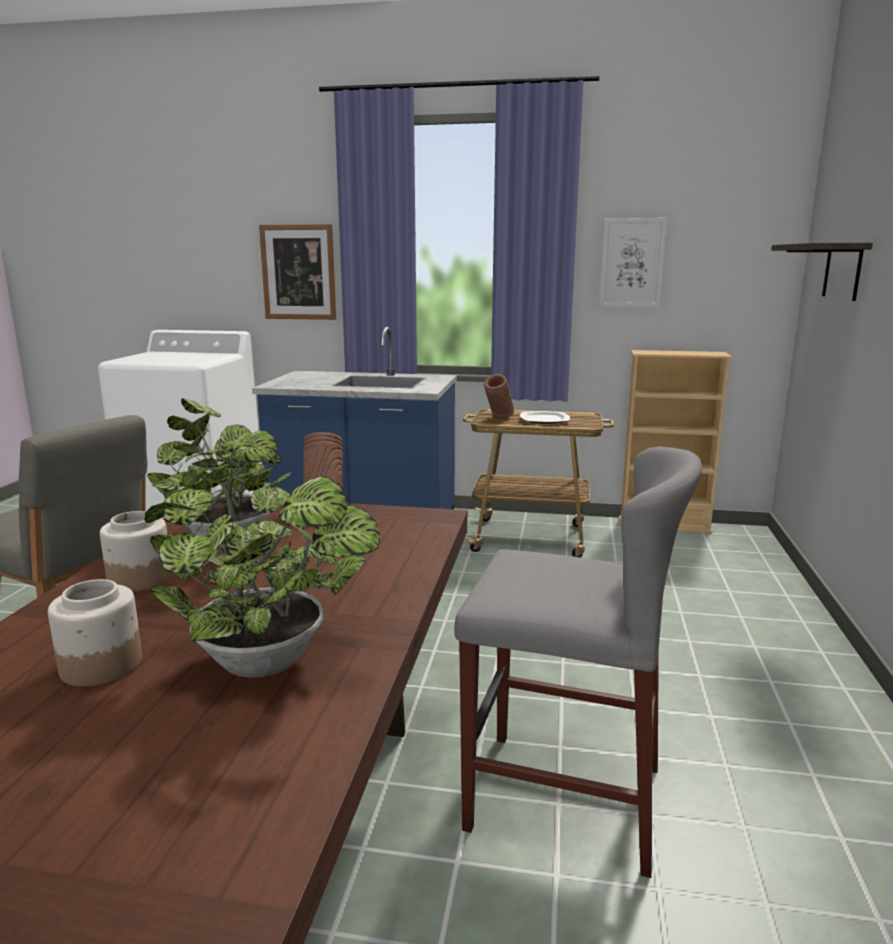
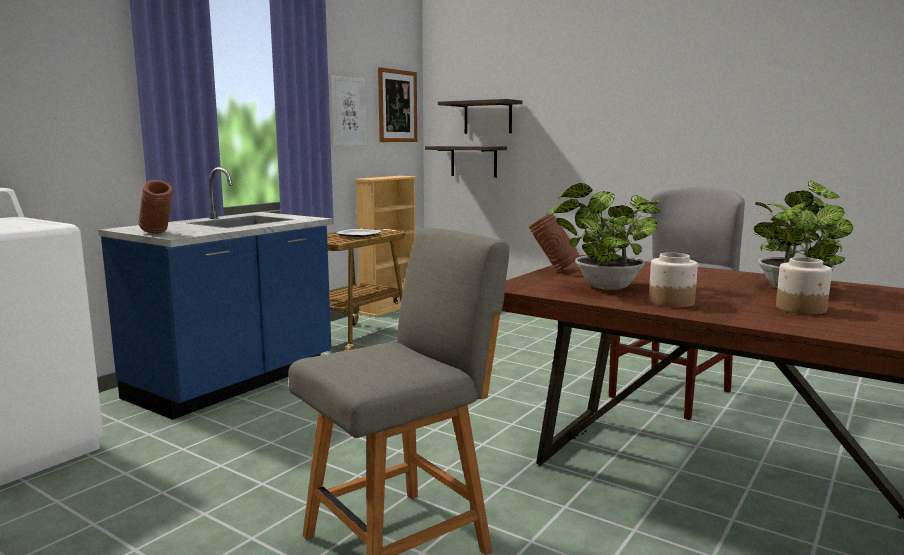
camera: 65 degrees left, 5 degrees down
(298, 272) = (69, 110): picture -> picture (397, 106)
(498, 419) = (332, 240): brown vase -> brown vase (157, 234)
(822, 343) = (473, 161): none -> shelf

